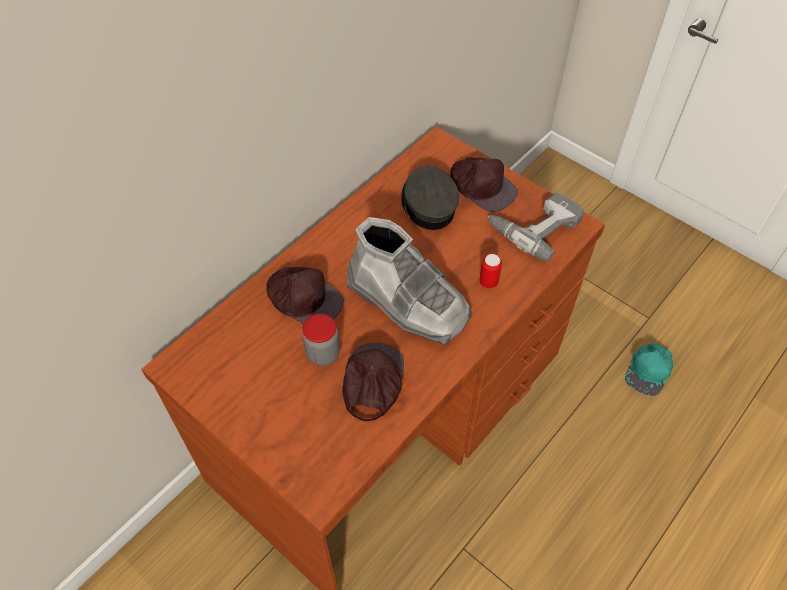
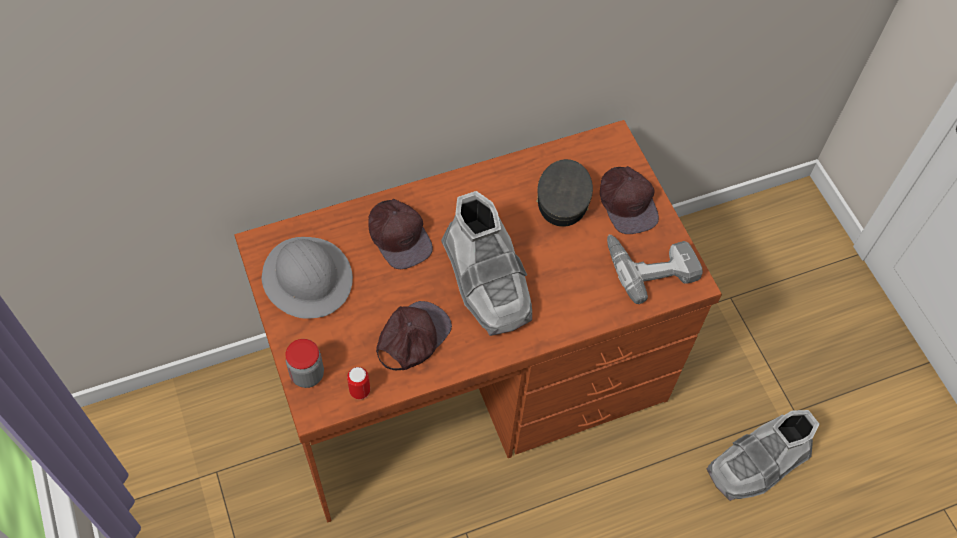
camera: 25 degrees right, 5 degrees up
(240, 375) = (308, 278): none -> grey hard hat
(323, 354) = (386, 293): jar -> jar (307, 374)
(488, 282) = (570, 298): can -> can (360, 391)
(649, 370) = (757, 464): turquoise cap -> grey boot

